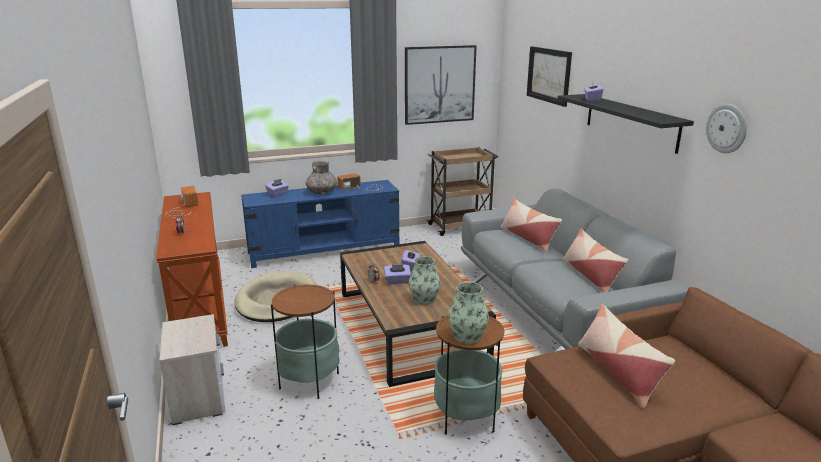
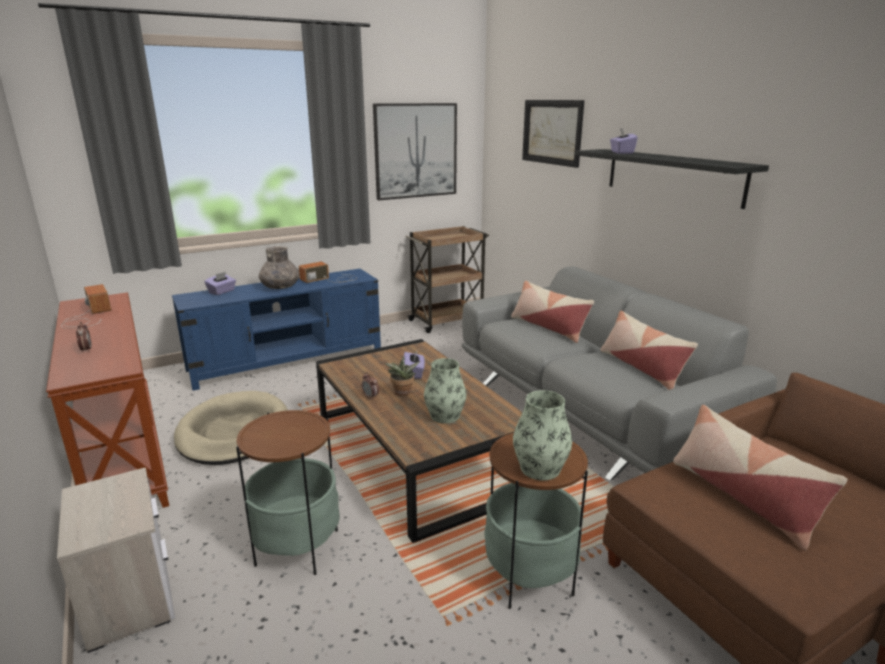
camera: 10 degrees left, 0 degrees up
(397, 281) = (402, 394): purple tissue box -> potted plant
(727, 128) = (821, 169): wall clock -> none

